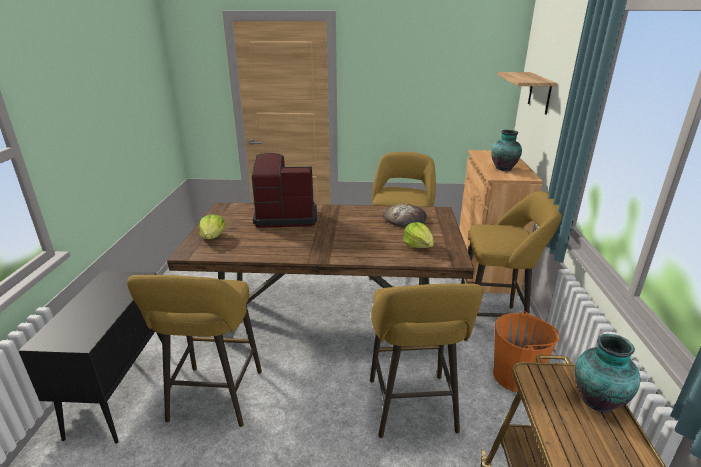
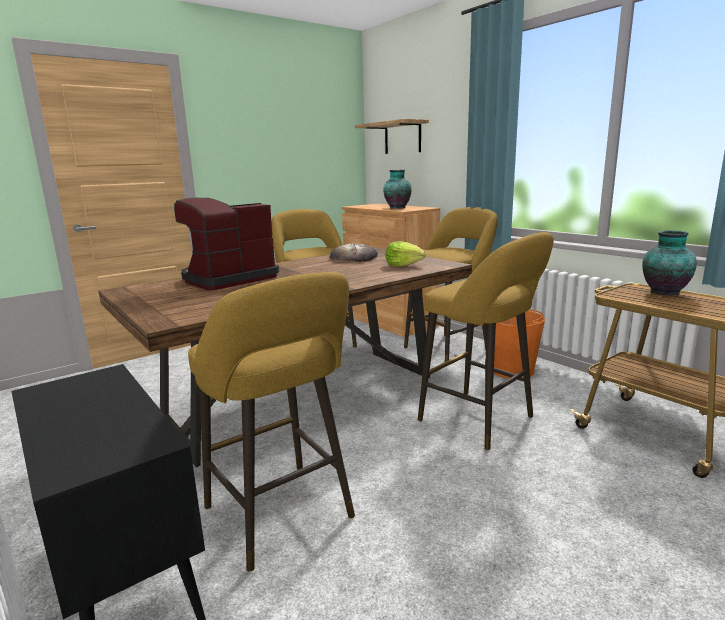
camera: 40 degrees left, 10 degrees down
(213, 237) = (169, 307): lettuce -> none

